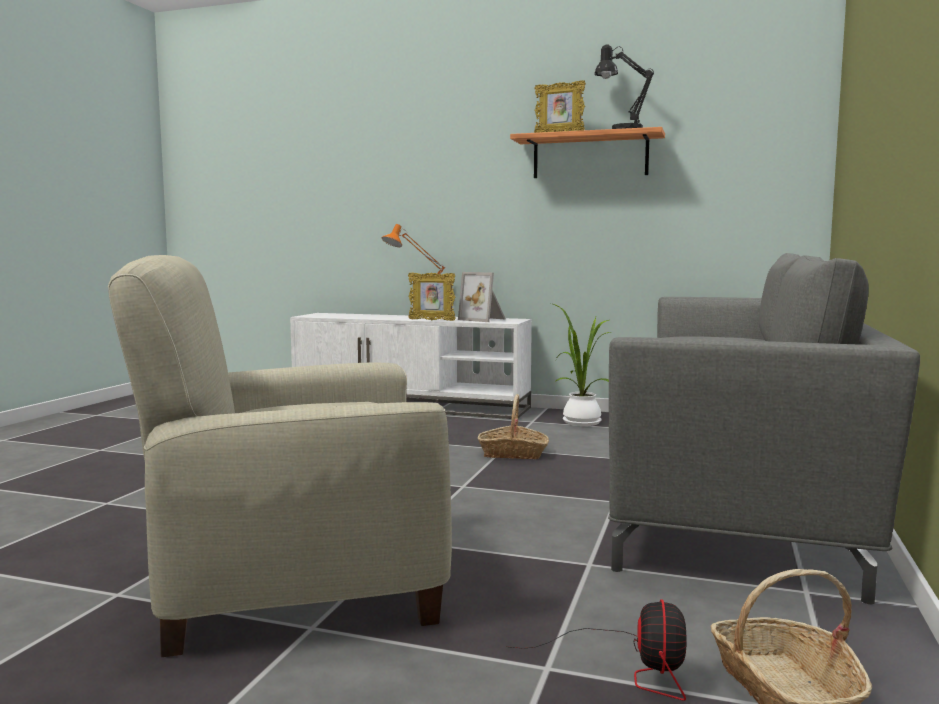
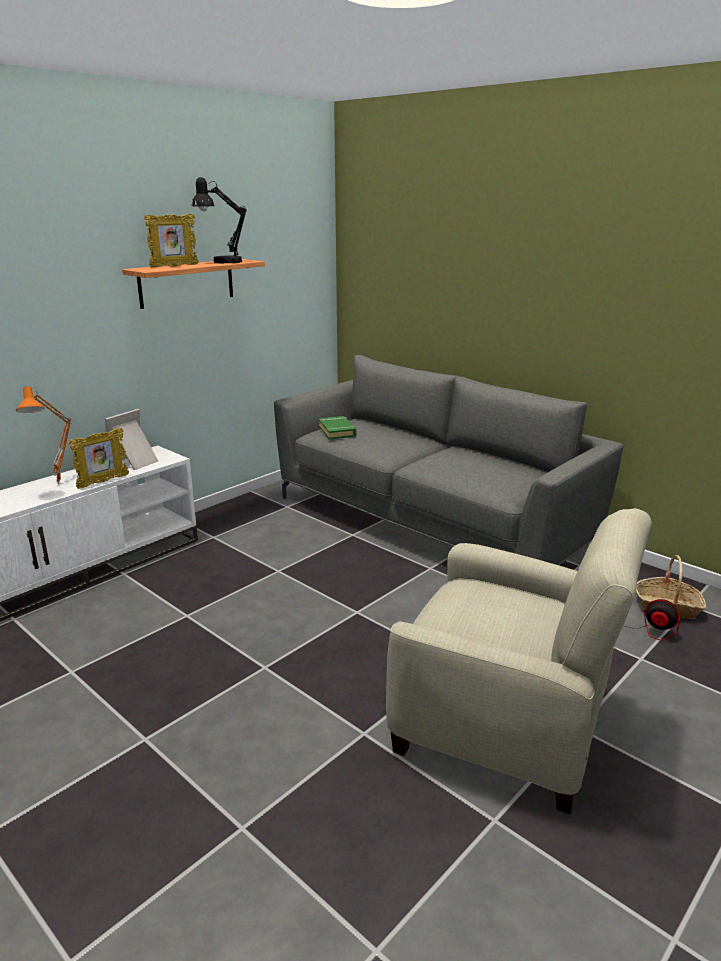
camera: 65 degrees left, 15 degrees up
(296, 581) = (505, 723): beige armchair -> beige armchair turned 75 degrees counterclockwise
(484, 319) = (135, 462): picture frame -> picture frame turned 150 degrees clockwise
(513, 453) = (295, 570): basket -> none
(579, 422) = (238, 520): potted plant -> none
(692, 336) = (337, 431): none -> green book

